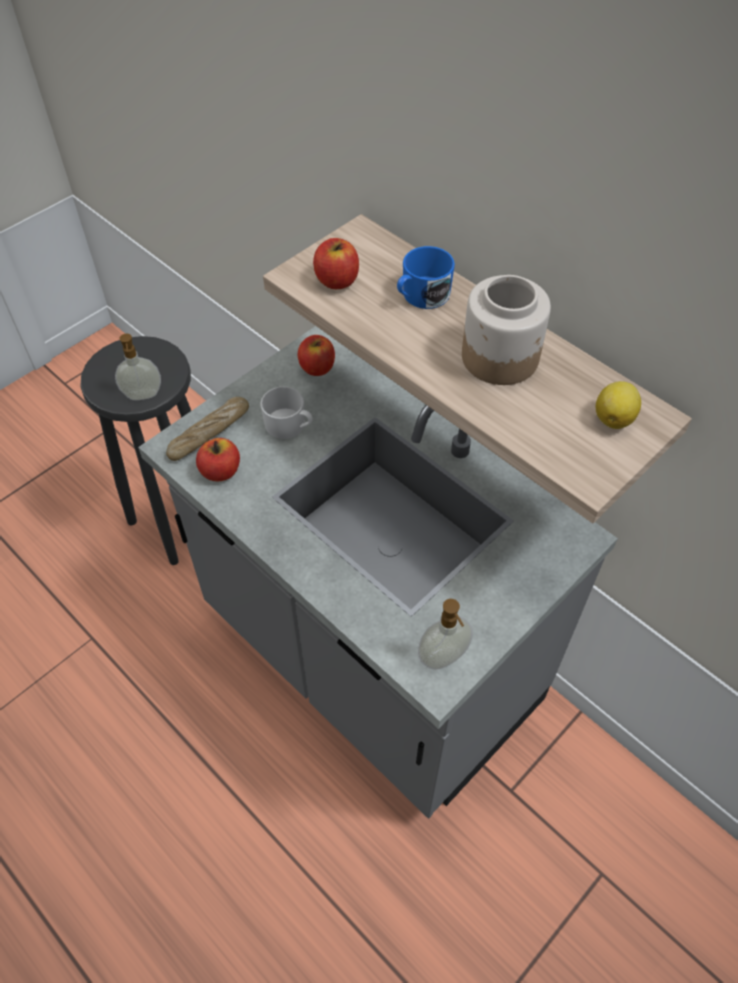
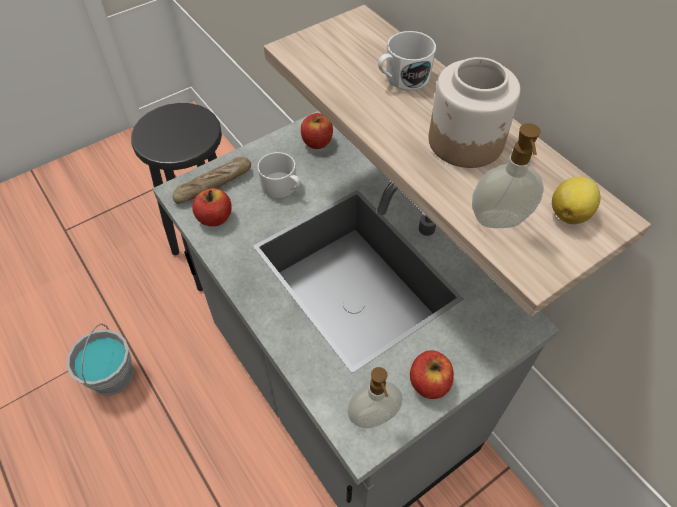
camera: 10 degrees right, 0 degrees up
(86, 685) = (112, 376): none -> grey bucket
(143, 395) = (177, 149): soap dispenser -> soap dispenser (499, 221)
(336, 280) = (328, 56): apple -> apple (429, 383)
(421, 296) = (402, 78): blue mug -> white mug

